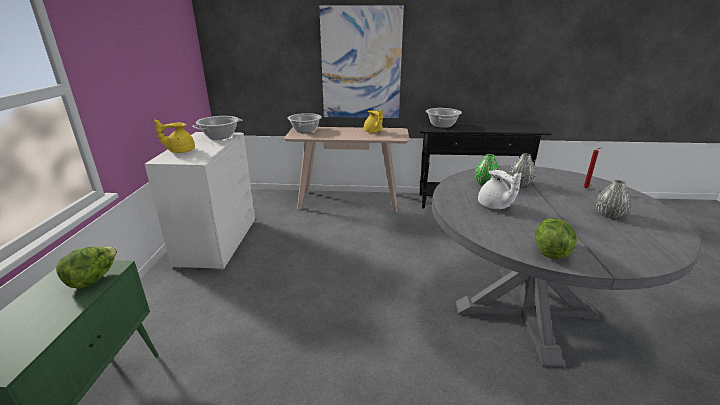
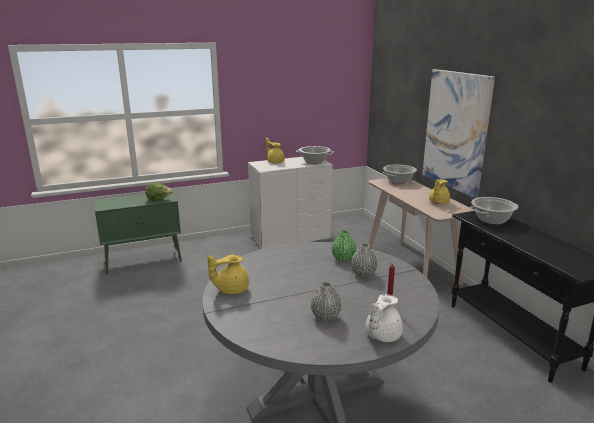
camera: 65 degrees right, 5 degrees down
(494, 206) = (295, 265): white teapot -> white teapot (381, 336)
(550, 251) = (231, 289): lettuce -> yellow teapot

